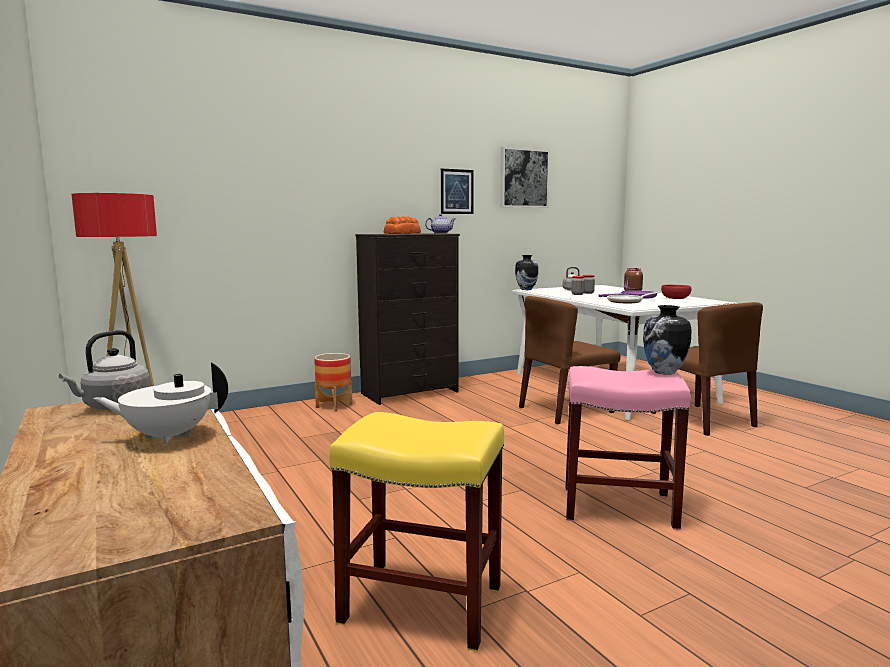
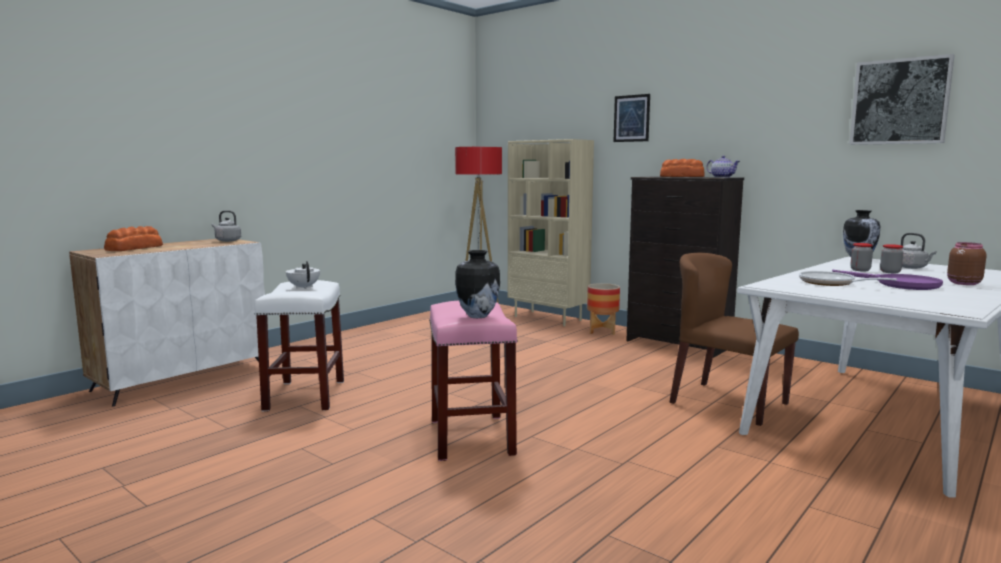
camera: 70 degrees right, 0 degrees up
(91, 489) = (133, 248): none -> bread
(168, 436) = (184, 246): white teapot -> white teapot (304, 287)
(248, 416) = (548, 318): none -> beige bookcase
(420, 604) = (305, 395): yellow stool -> white stool
(457, 191) = (782, 127): picture -> picture (631, 118)
(675, 298) = (937, 296): red bowl -> none
(702, 419) = (821, 479): brown chair -> none

